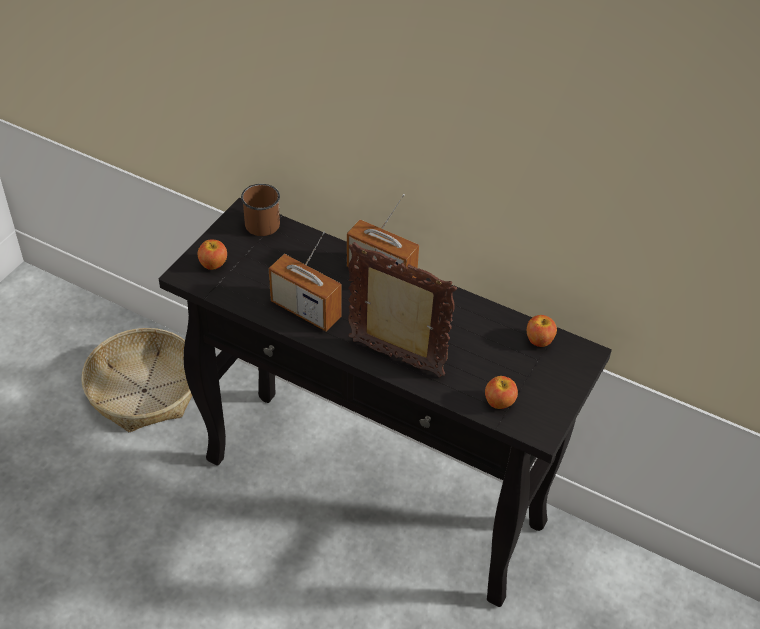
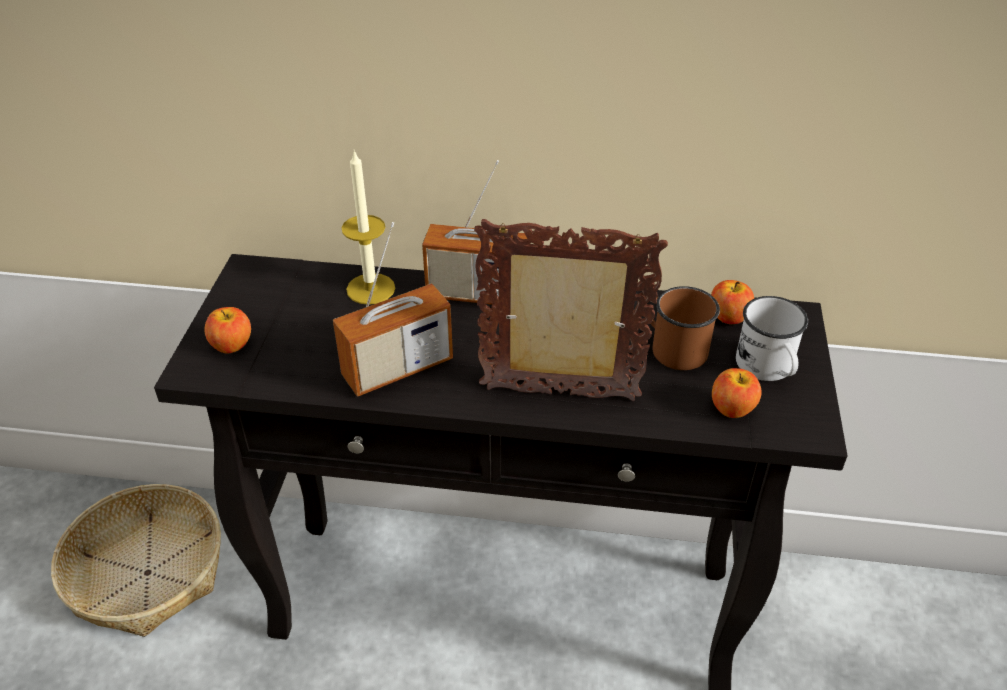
camera: 20 degrees left, 5 degrees down
(260, 221) = (276, 274): brown mug -> brown mug (672, 347)
(305, 310) = (398, 368): radio -> radio turned 45 degrees counterclockwise
(315, 249) = (370, 289): none -> candle
(541, 384) = (768, 369): none -> white mug

